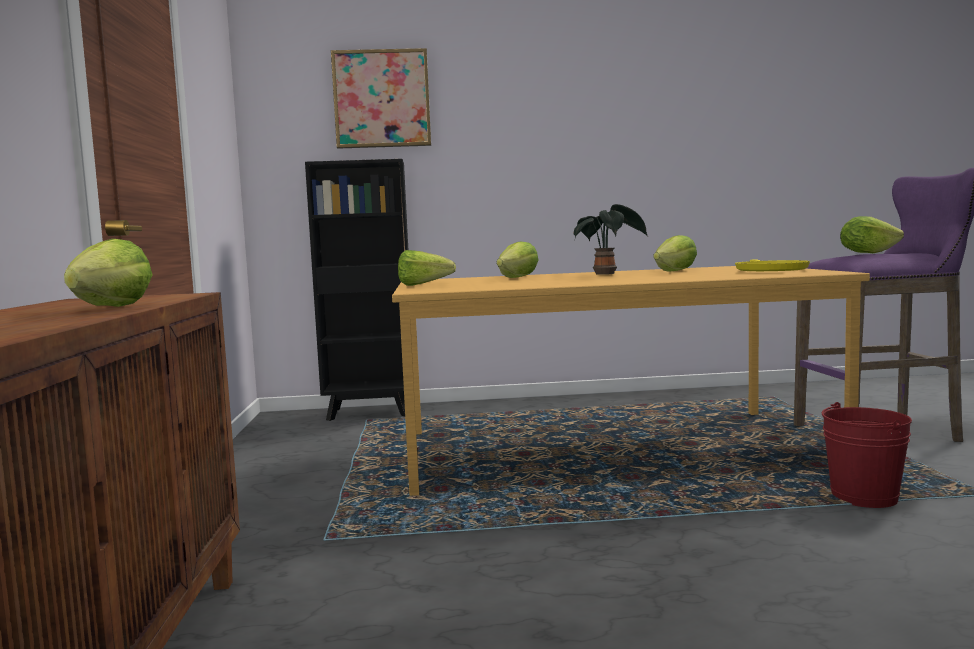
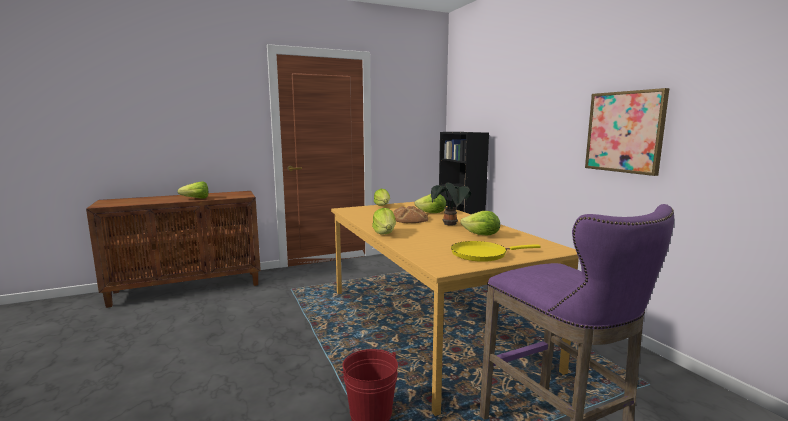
camera: 70 degrees right, 5 degrees up
(381, 99) = (488, 94): picture -> picture (624, 132)
(553, 279) = (409, 219): none -> bread
(867, 253) = (559, 271): lettuce -> lettuce (385, 233)

